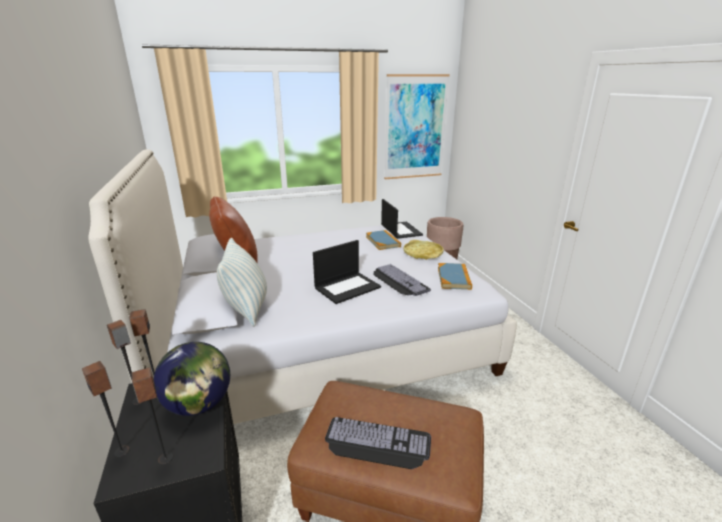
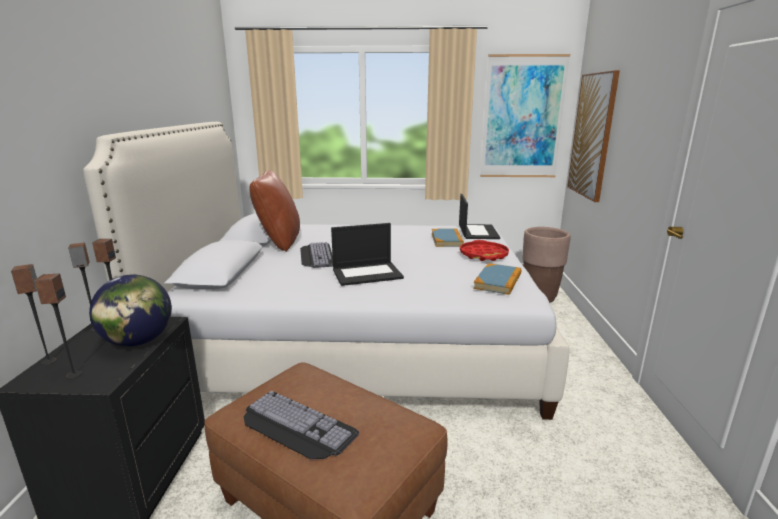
camera: 20 degrees right, 5 degrees down
(247, 308) = (253, 277): pillow -> none
(397, 280) = (427, 274): keyboard -> keyboard (315, 255)
(423, 253) = (483, 255): yellow tray -> red tray
(476, 143) = (592, 136): none -> picture

